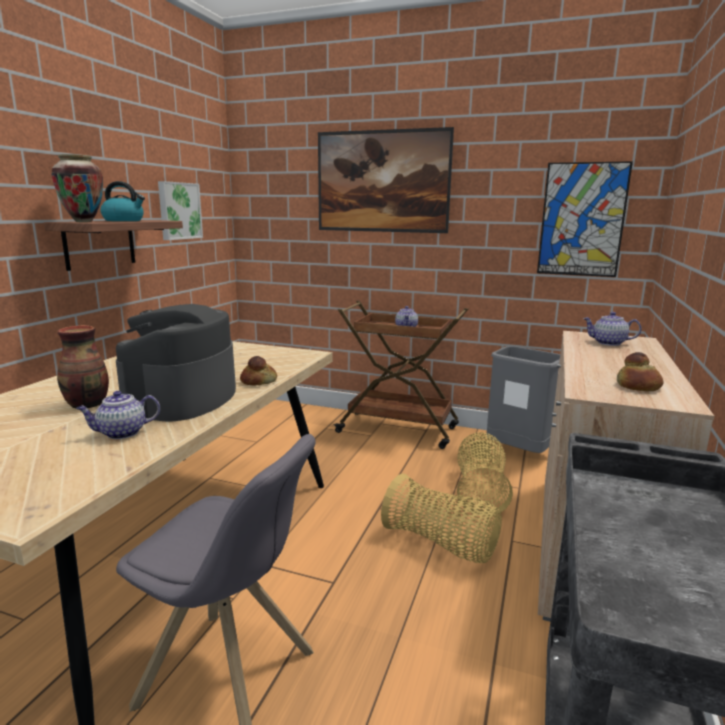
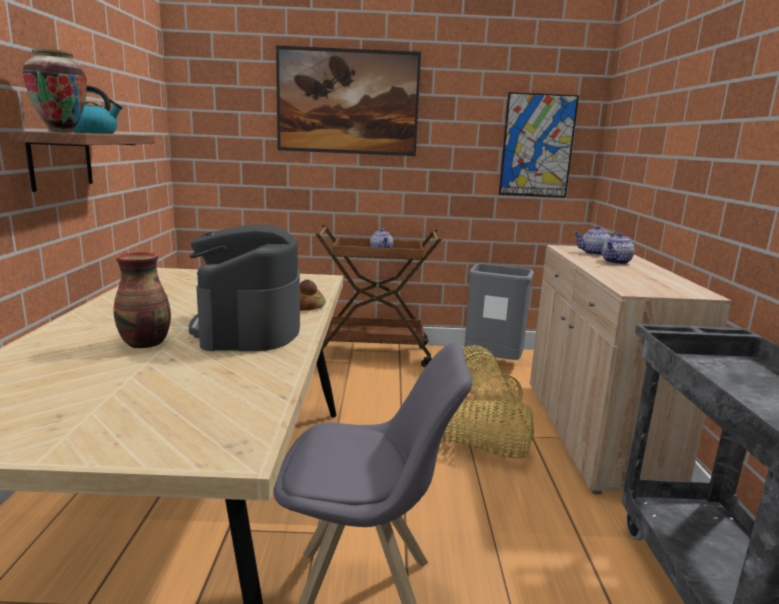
camera: 20 degrees left, 0 degrees up
(121, 433) = (228, 366): teapot -> teapot (616, 262)
(179, 211) = (126, 124): picture -> none
(638, 386) = (659, 284): bread -> none

